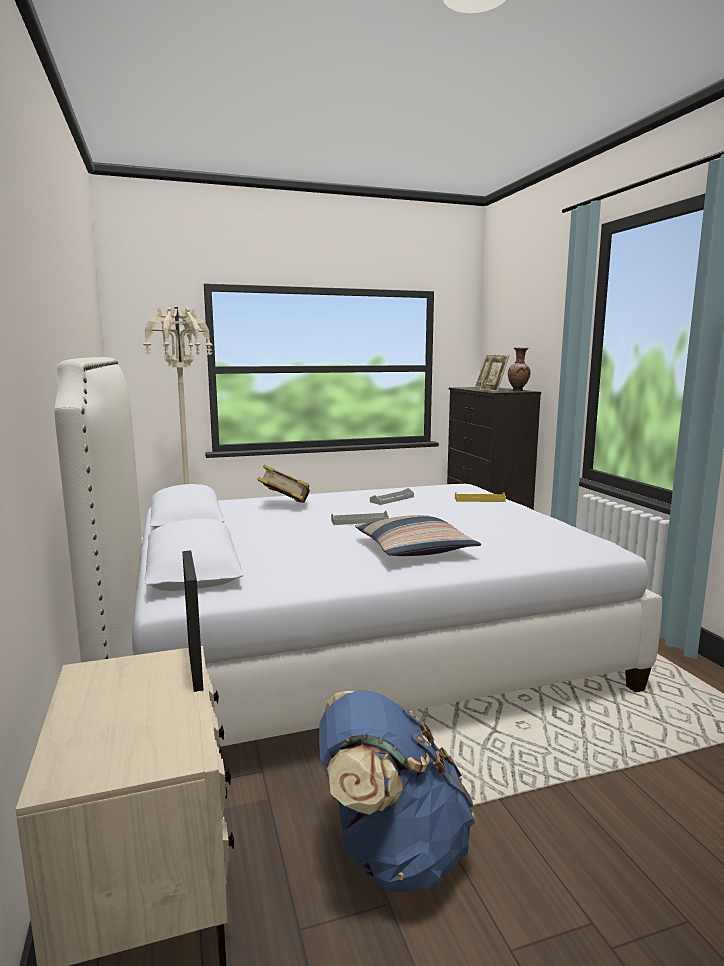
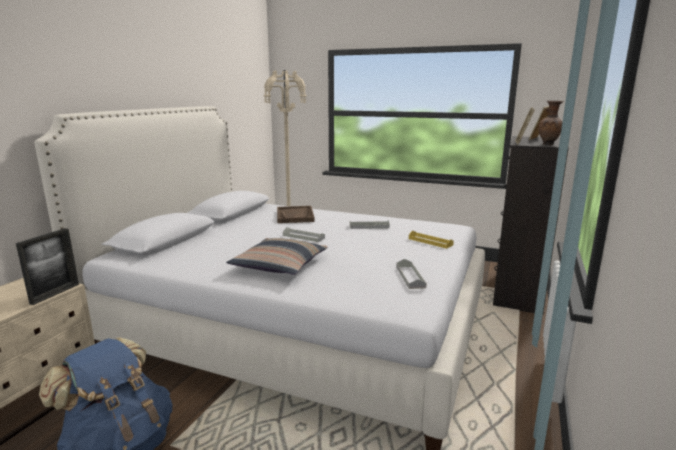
camera: 40 degrees right, 5 degrees up
(284, 506) = (295, 216): book -> brown tray
(543, 527) = (410, 277): none -> grey tray

